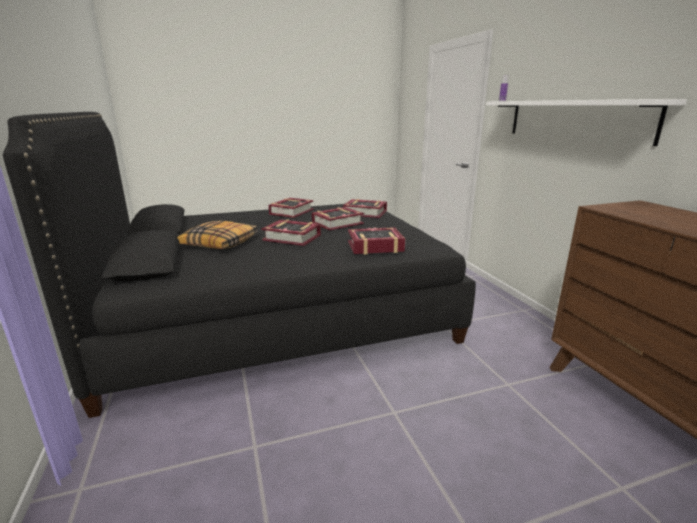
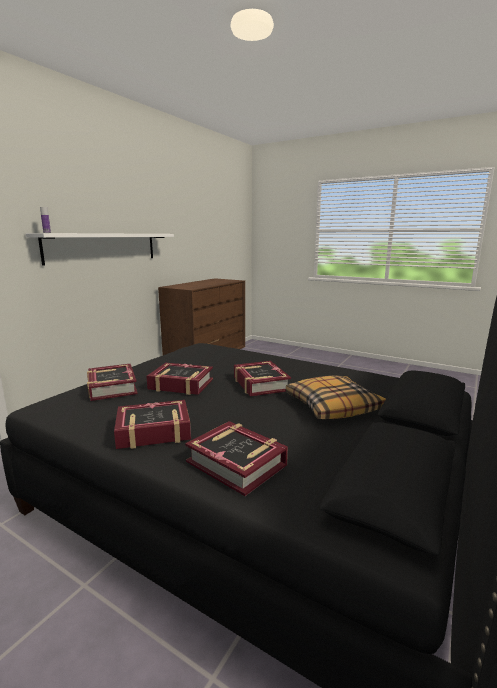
camera: 130 degrees left, 5 degrees down
(375, 246) = (232, 354): book -> book (237, 463)

